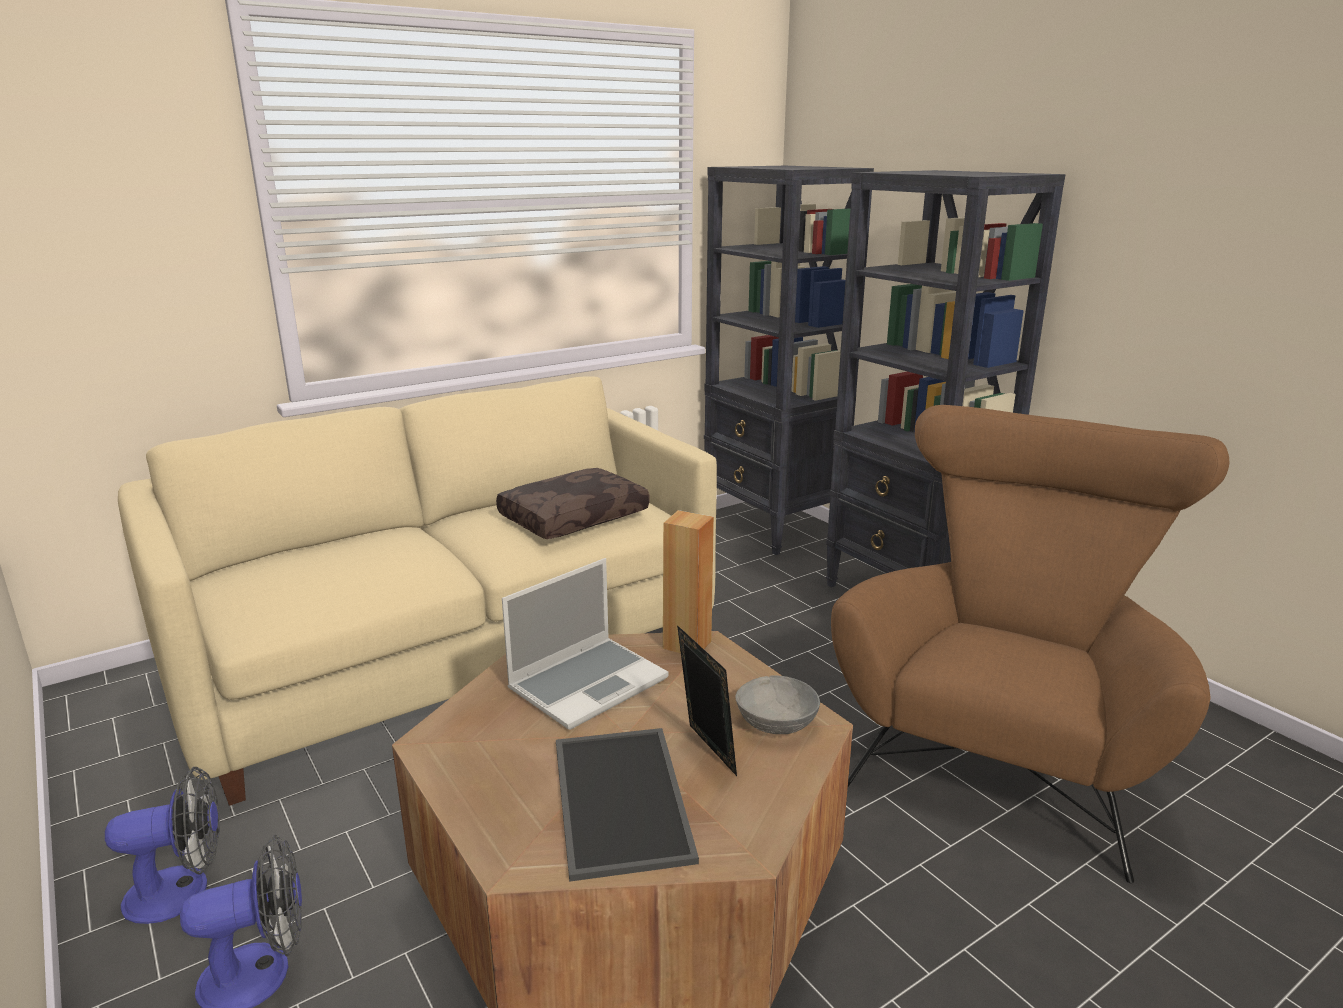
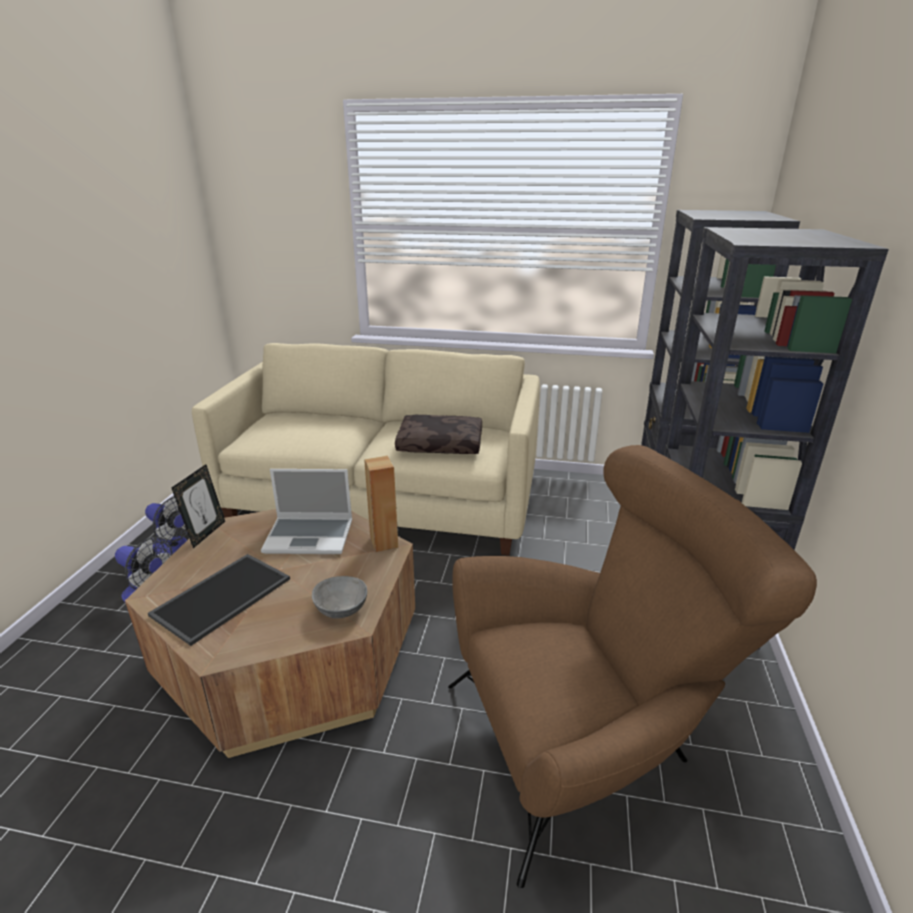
camera: 45 degrees right, 5 degrees up
(705, 752) = (287, 600): picture frame -> picture frame (206, 533)

